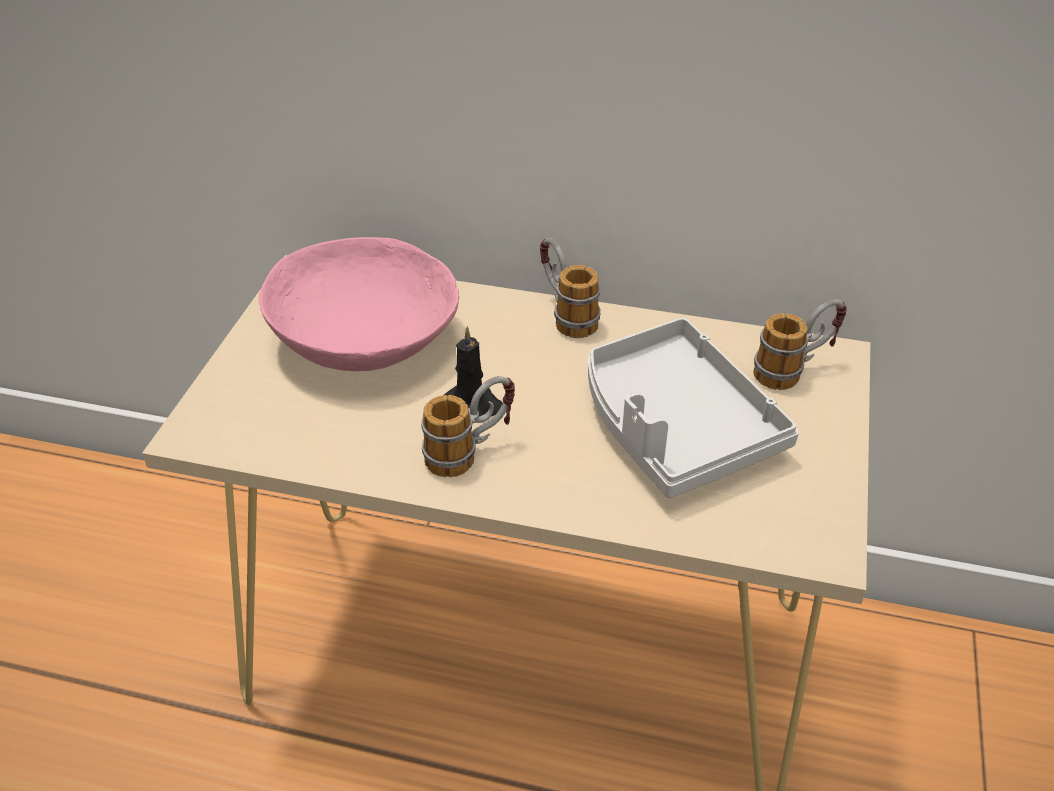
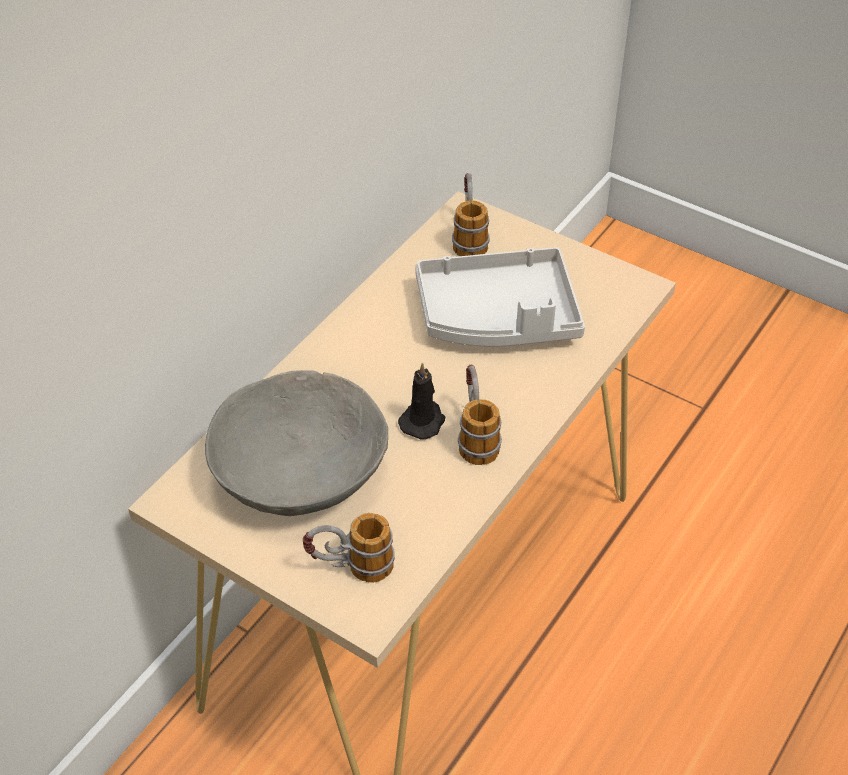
camera: 70 degrees left, 5 degrees up
(364, 339) = (299, 472): pink bowl -> grey bowl
(565, 314) = (338, 336): mug -> mug (350, 569)

